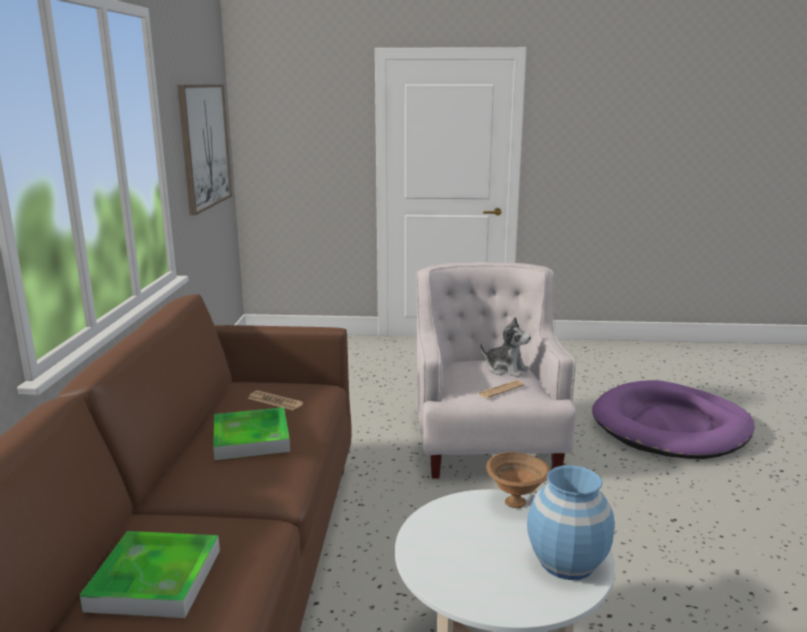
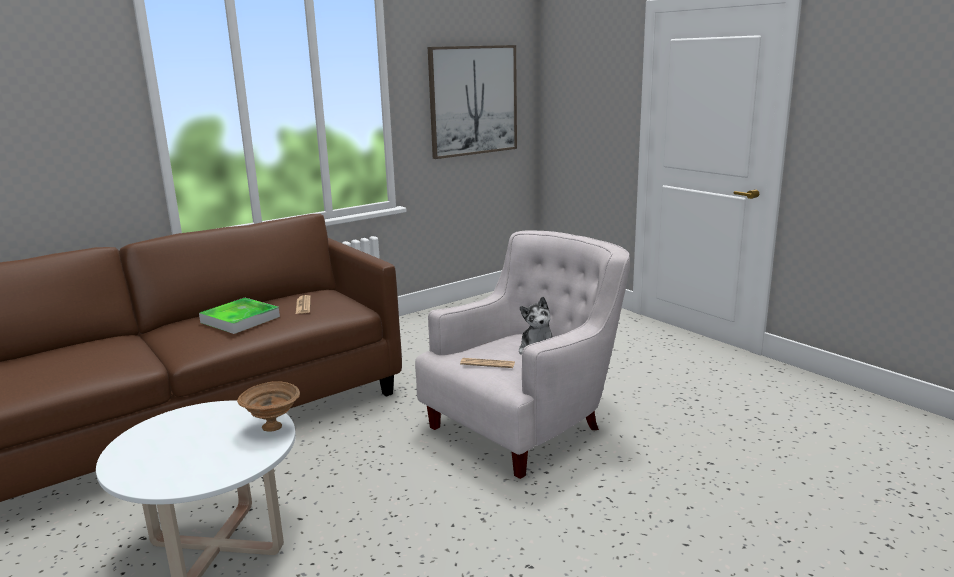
camera: 50 degrees right, 0 degrees up
(155, 579) = (54, 360): tray -> none
(567, 562) = (198, 471): blue vase -> none
(670, 426) = (738, 503): purple dog bed -> none

